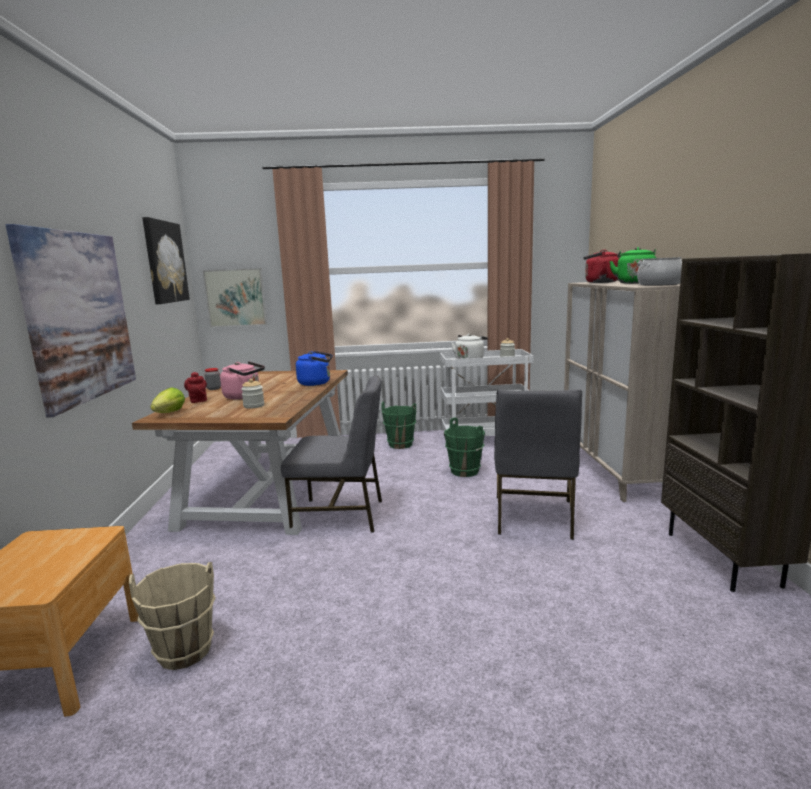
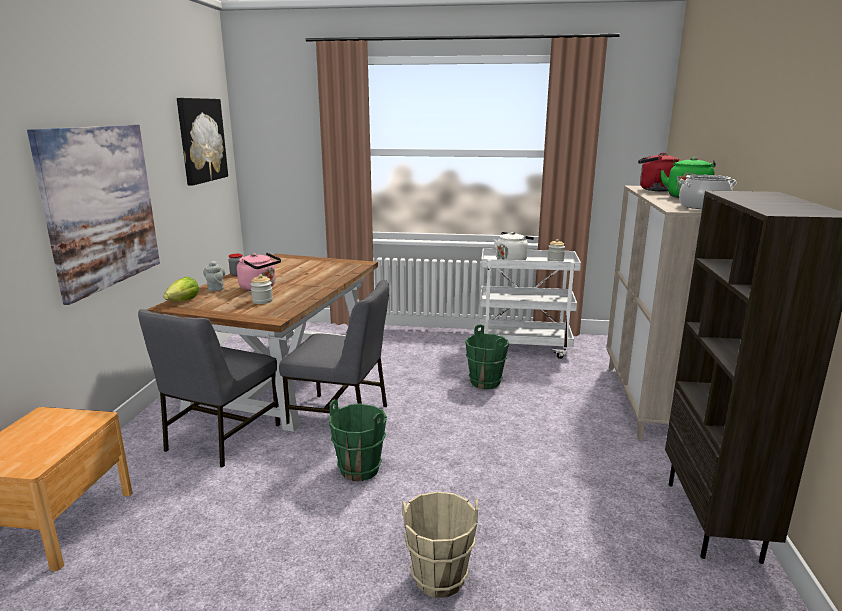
camera: 10 degrees right, 5 degrees up
(184, 650) = (158, 530): beige bucket -> beige bucket (439, 577)
(198, 400) = (216, 288): red teapot -> grey teapot
(235, 297) = (276, 175): picture -> none
(316, 383) = (337, 277): blue kettle -> none
(400, 444) = (432, 342): green bucket -> green bucket (360, 469)
(533, 517) = (532, 444): grey chair -> grey chair (220, 438)

